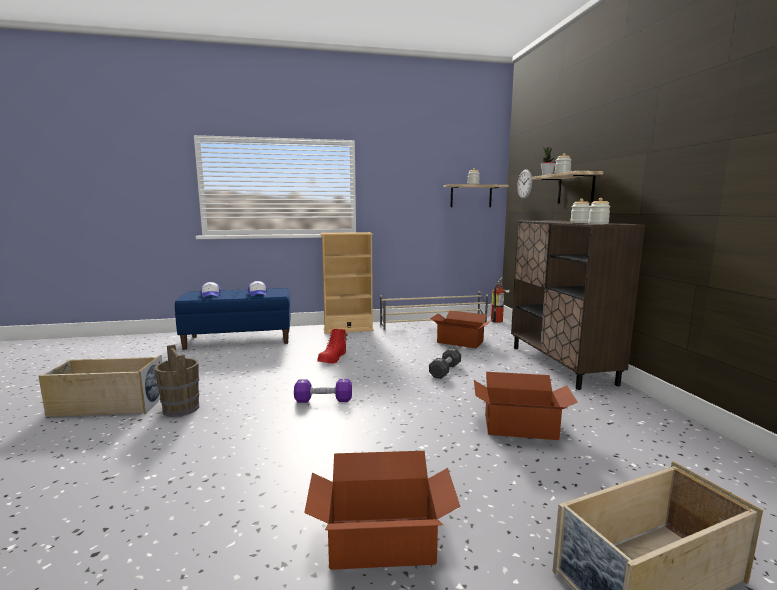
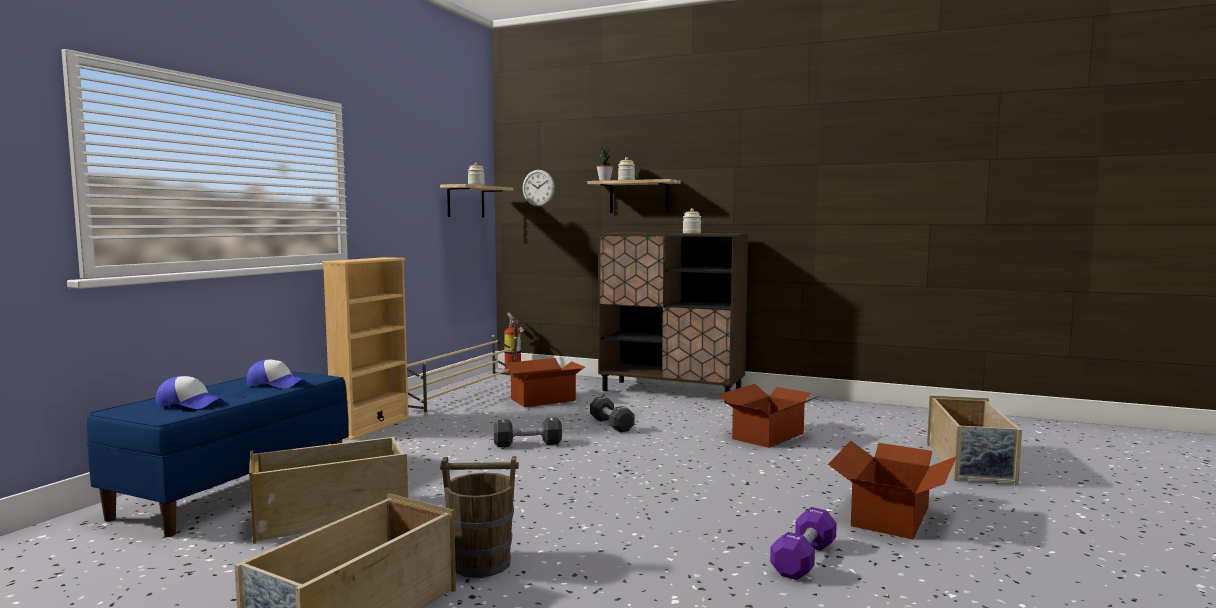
camera: 55 degrees left, 5 degrees down
(222, 363) = (332, 516): none -> beige storage box
(323, 400) = (597, 484): purple dumbbell -> purple dumbbell (804, 559)
(333, 359) = (470, 456): red boot -> none
(371, 363) = (527, 444): none -> black dumbbell
(598, 223) = (722, 233): jar -> none

